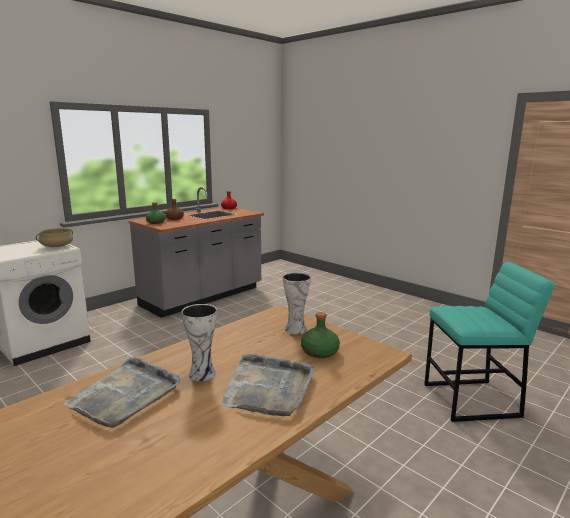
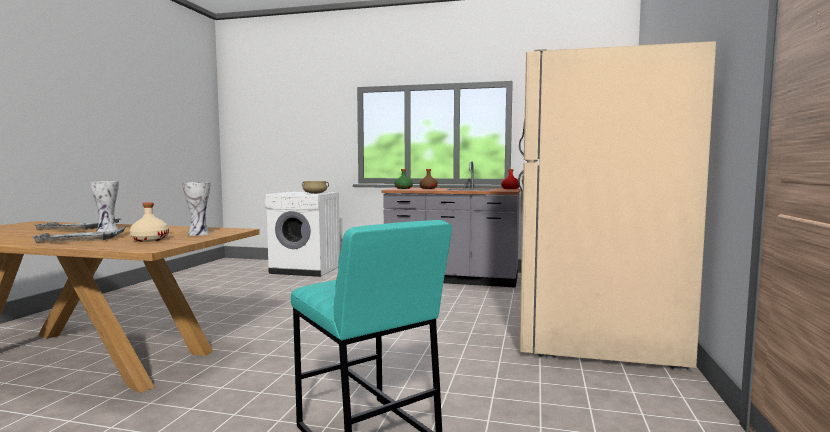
camera: 60 degrees right, 10 degrees down
(319, 352) = (149, 240): green bottle -> beige bottle
(375, 303) = (595, 338): none -> beige fridge

